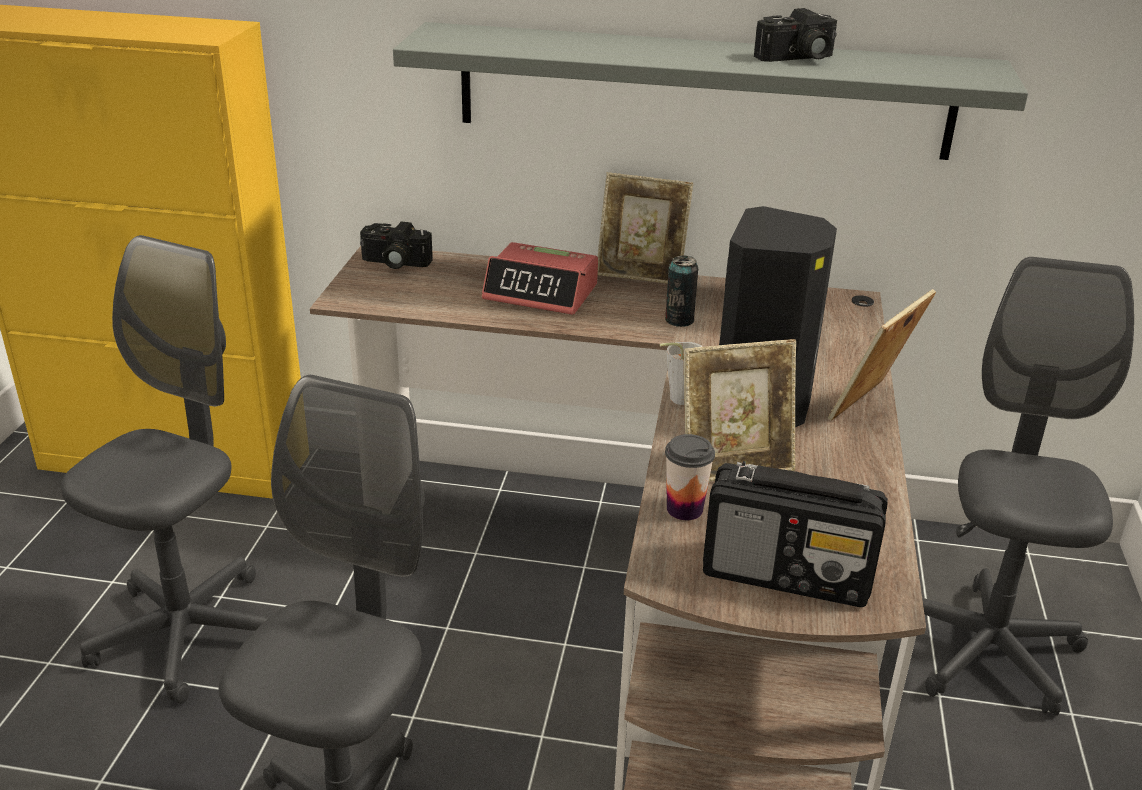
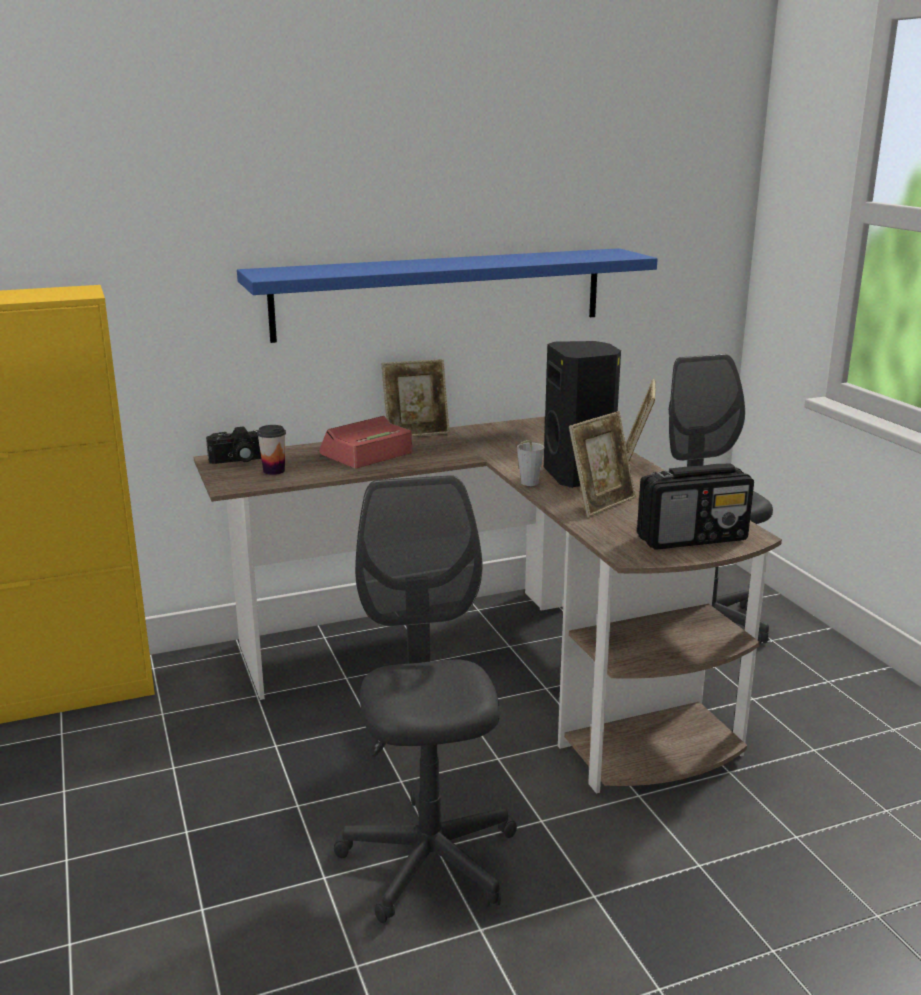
camera: 30 degrees left, 10 degrees down
(188, 634) = (172, 798): grey office chair -> none
(541, 292) = (366, 454): alarm clock -> alarm clock turned 150 degrees clockwise
(679, 320) = (474, 449): can -> none
(684, 509) = (602, 528): cup -> cup (274, 471)
(702, 91) = (441, 293): grey shelf -> blue shelf
(797, 58) = (512, 258): camera -> none

